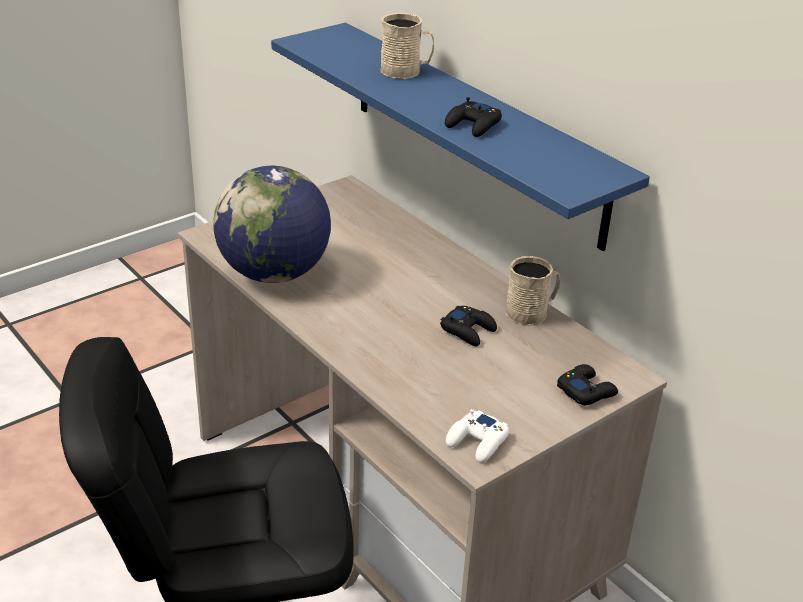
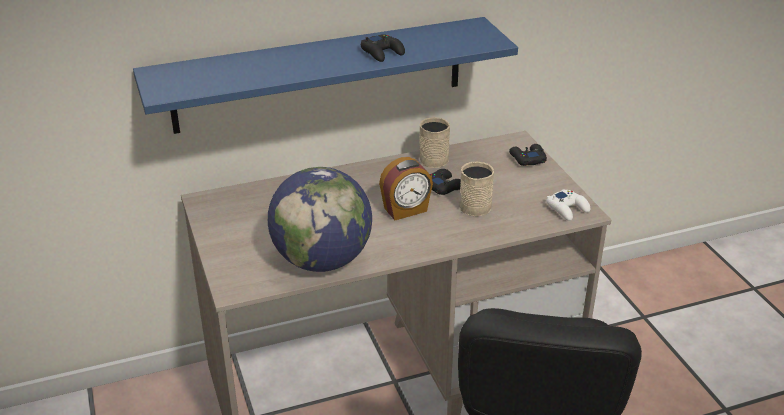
camera: 70 degrees left, 0 degrees up
(398, 310) = (406, 210): none -> alarm clock
(406, 71) = (266, 59): beige mug -> beige mug (476, 204)

